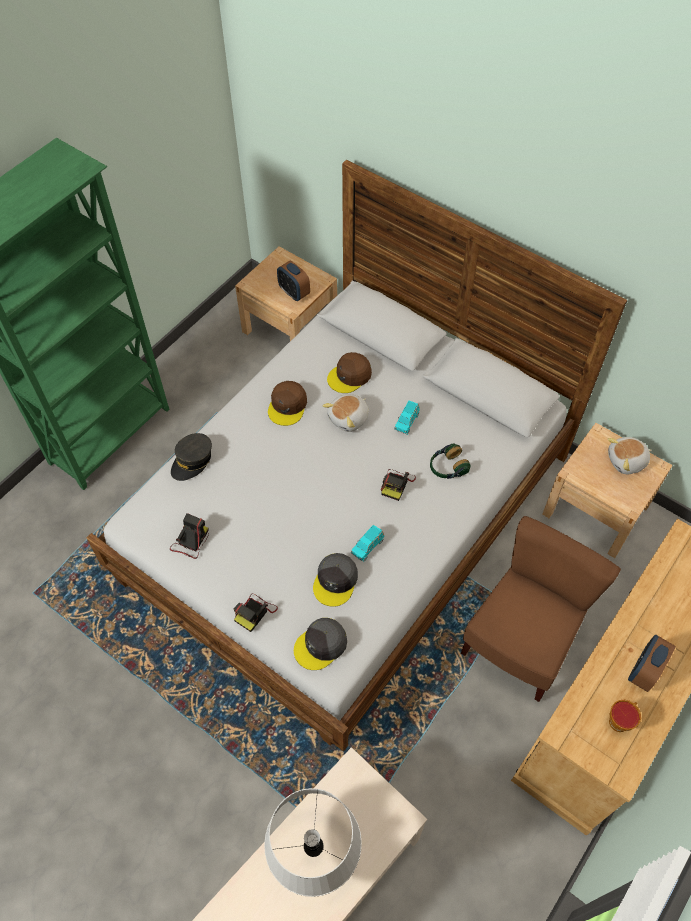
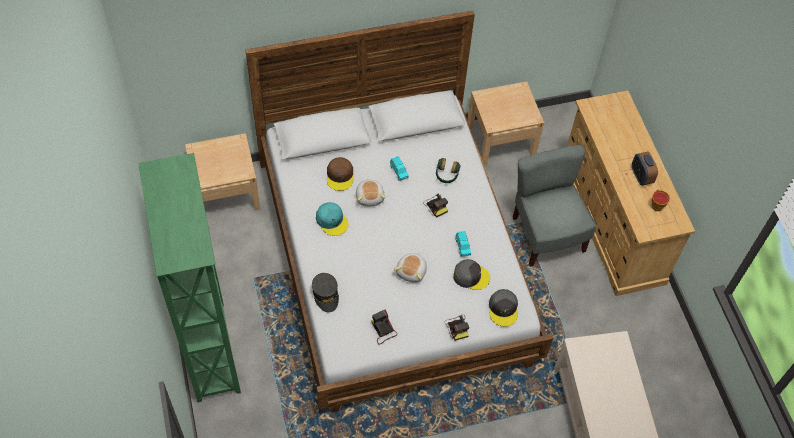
camera: 55 degrees left, 0 degrees up
(288, 406) = (332, 220): brown cap -> turquoise cap
(294, 293) = (234, 162): alarm clock -> none
(314, 853) = (606, 392): grey table lamp -> none
(335, 581) = (471, 276): grey cap -> grey cap turned 45 degrees counterclockwise
(520, 642) = (546, 235): brown chair -> grey chair
(627, 461) = (507, 97): plush toy -> plush toy (412, 271)

